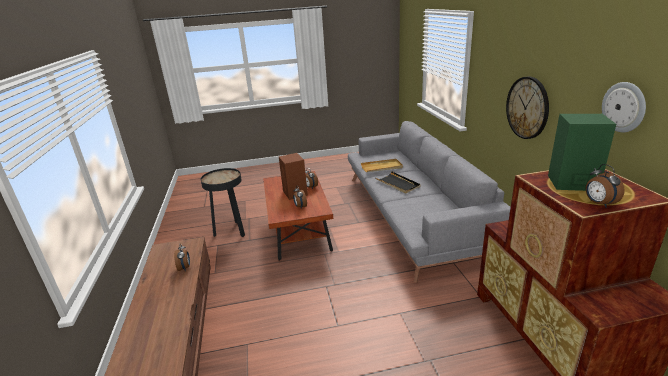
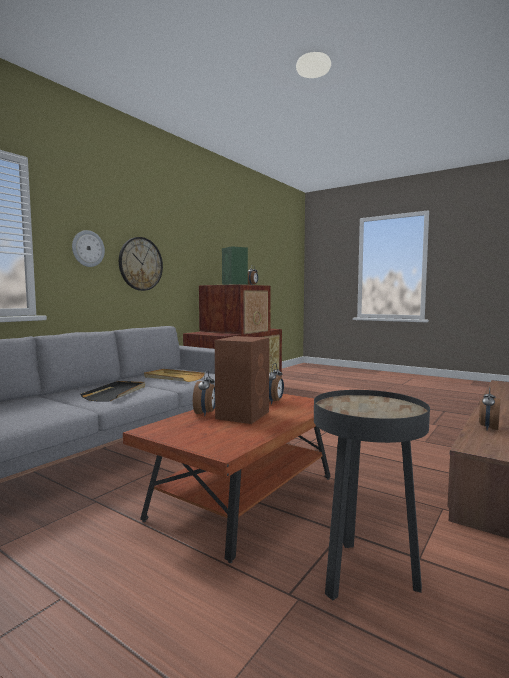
camera: 135 degrees left, 20 degrees down
(382, 167) = (49, 408): beige tray -> beige tray (173, 377)
(624, 107) = (202, 249): wall clock -> wall clock (88, 248)

